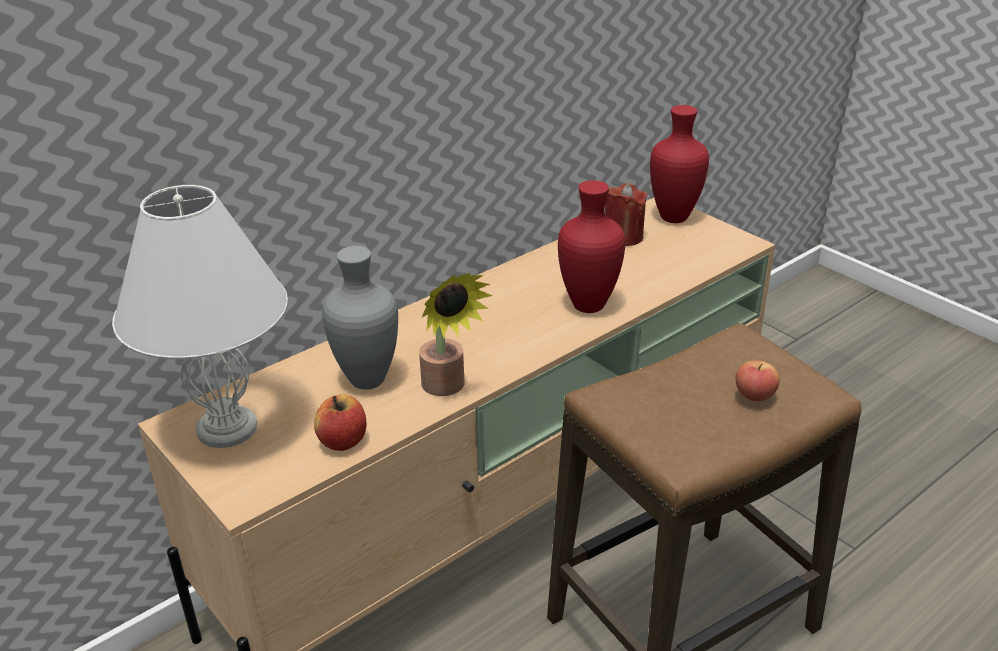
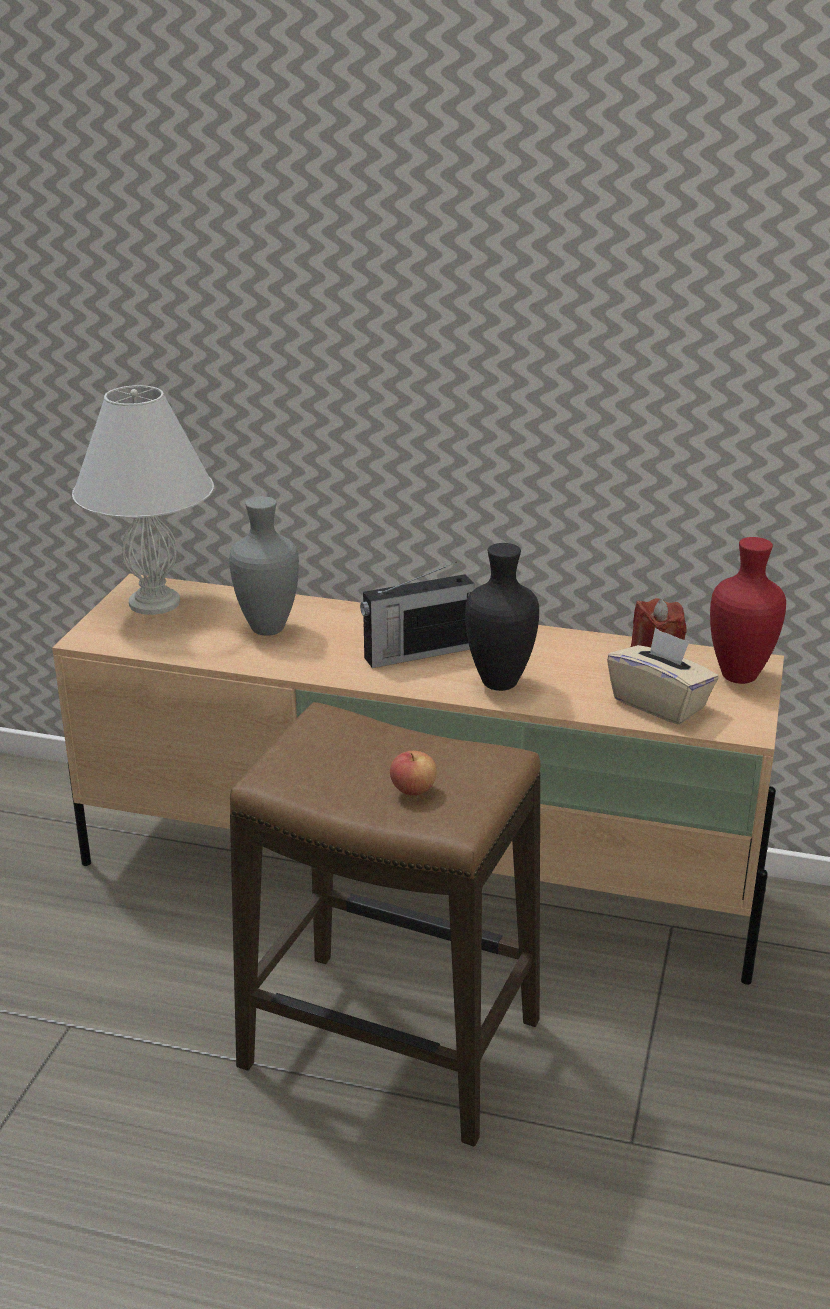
camera: 55 degrees right, 5 degrees down
(343, 441) = (183, 648): apple -> none
(447, 388) = (295, 663): potted plant -> none
(500, 323) = (416, 653): none -> radio
(588, 307) = (497, 683): red vase -> black vase
(682, 258) = (659, 704): none -> beige tissue box

